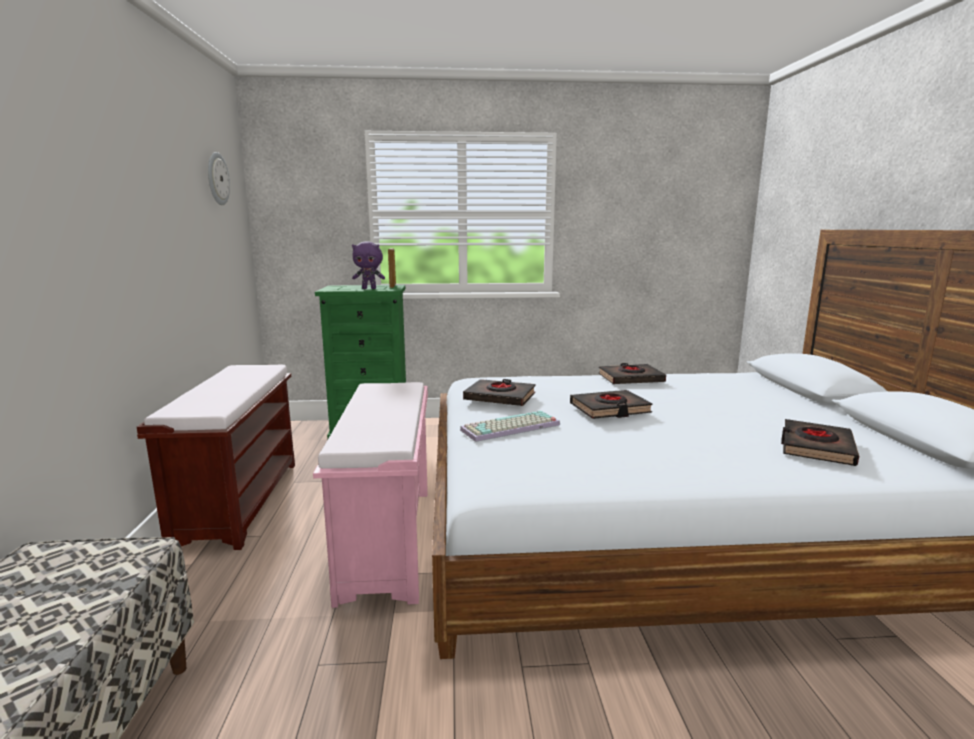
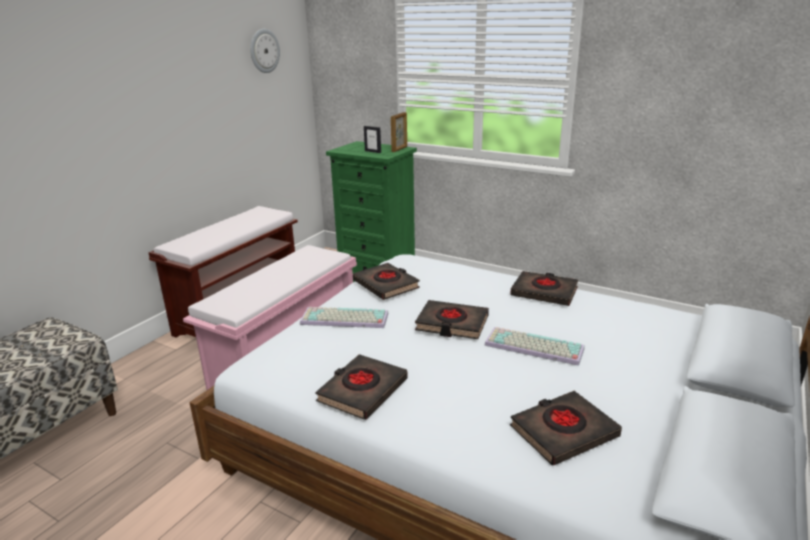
camera: 35 degrees right, 10 degrees up
(369, 288) = (373, 151): purple plush toy -> picture frame
(636, 469) = (362, 391): none -> black book
(694, 409) = (532, 347): none -> keyboard

